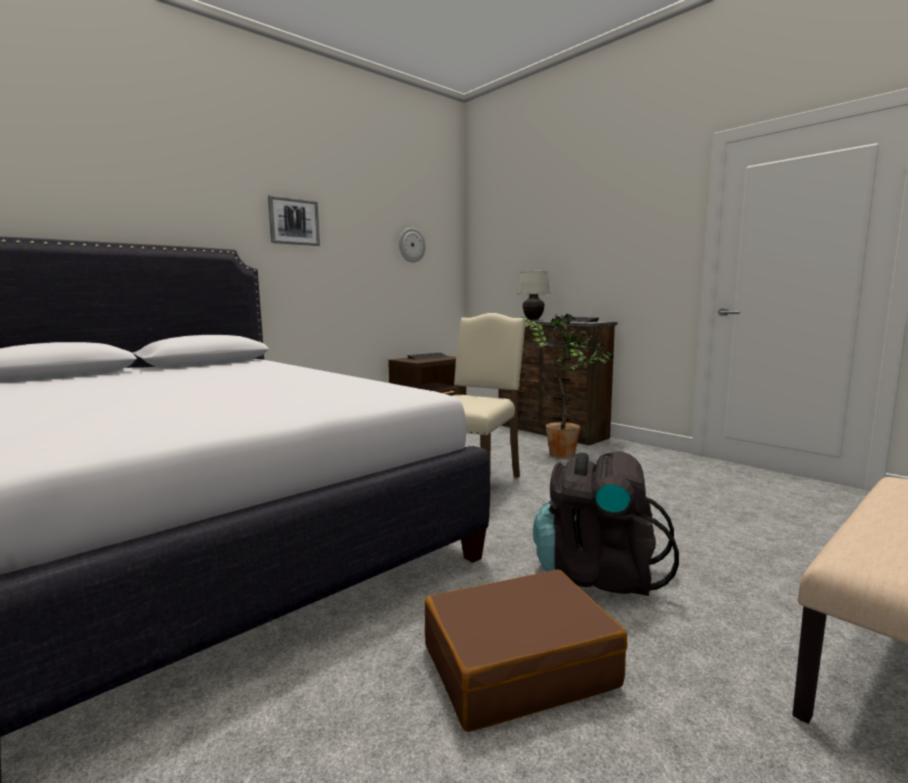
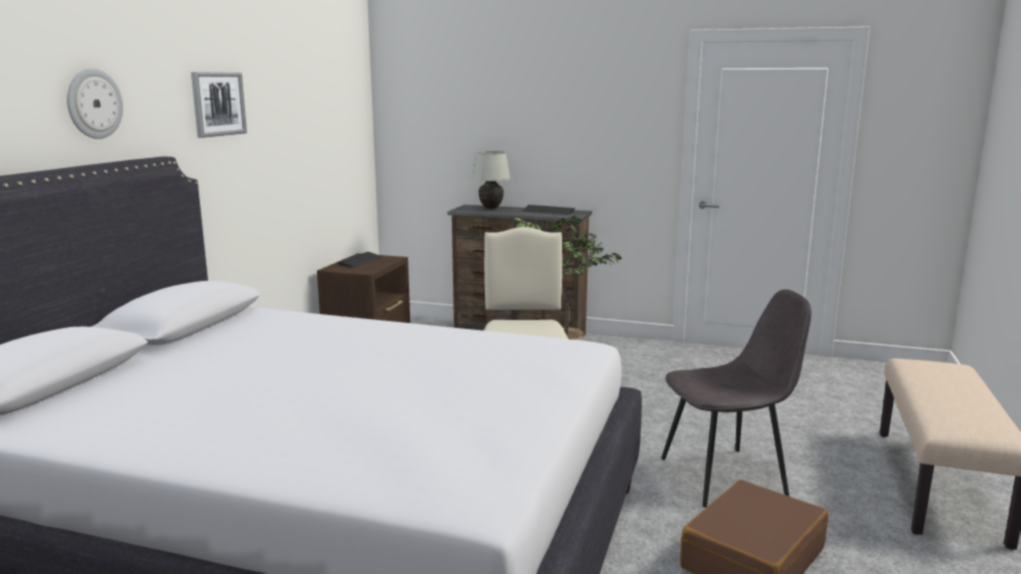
camera: 30 degrees left, 5 degrees up
(411, 245) = (327, 115): wall clock -> wall clock (93, 104)
(597, 575) = (726, 476): black backpack -> grey chair

